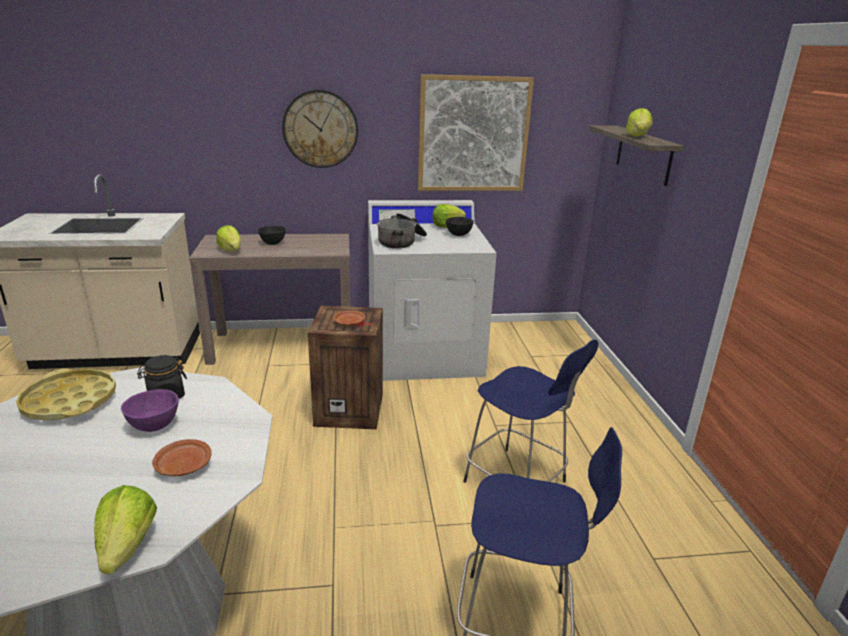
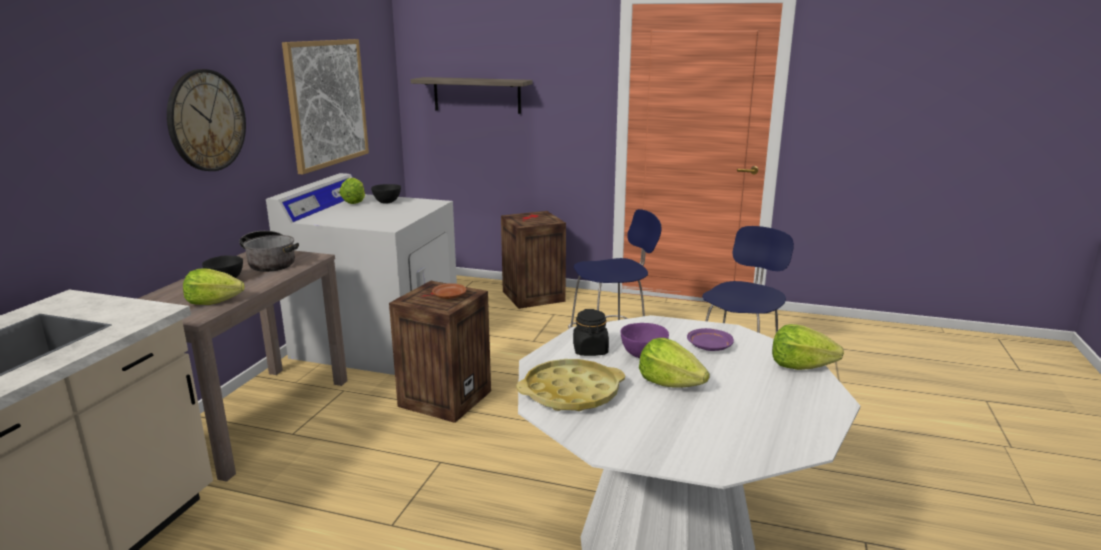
camera: 65 degrees left, 5 degrees down
(183, 465) = (709, 347): brown plate -> purple plate
(401, 241) = (373, 220): cooking pot -> cooking pot (270, 262)
(599, 396) = (532, 296): none -> crate
(637, 136) = (485, 79): lettuce -> lettuce (670, 383)

